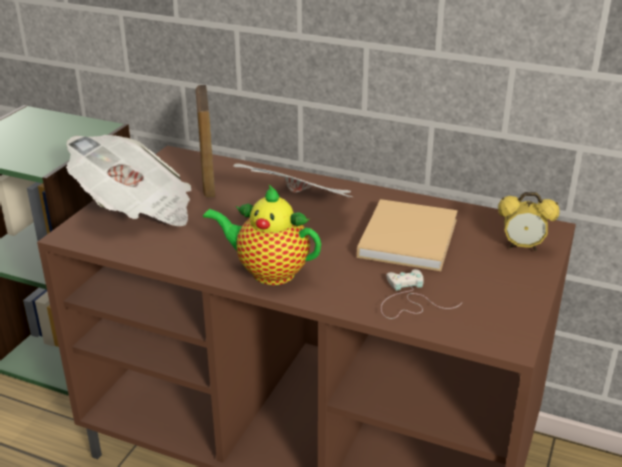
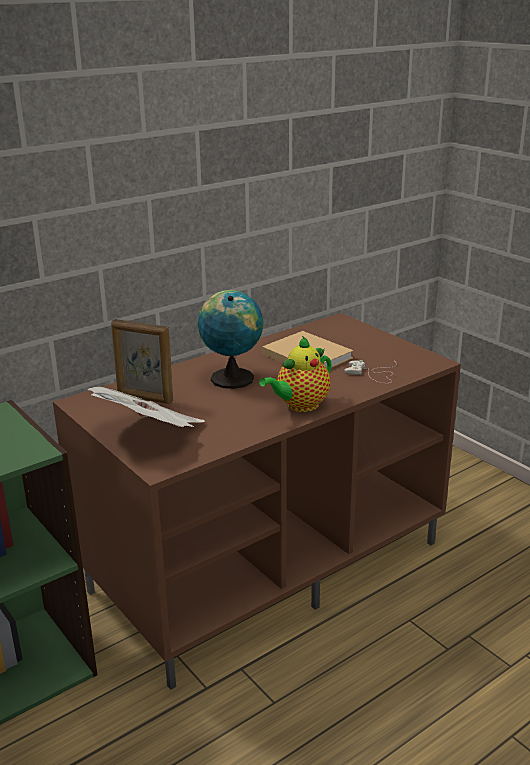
camera: 60 degrees left, 5 degrees down
(300, 210) = (231, 377): newspaper -> globe
(522, 247) = (350, 331): alarm clock -> none

